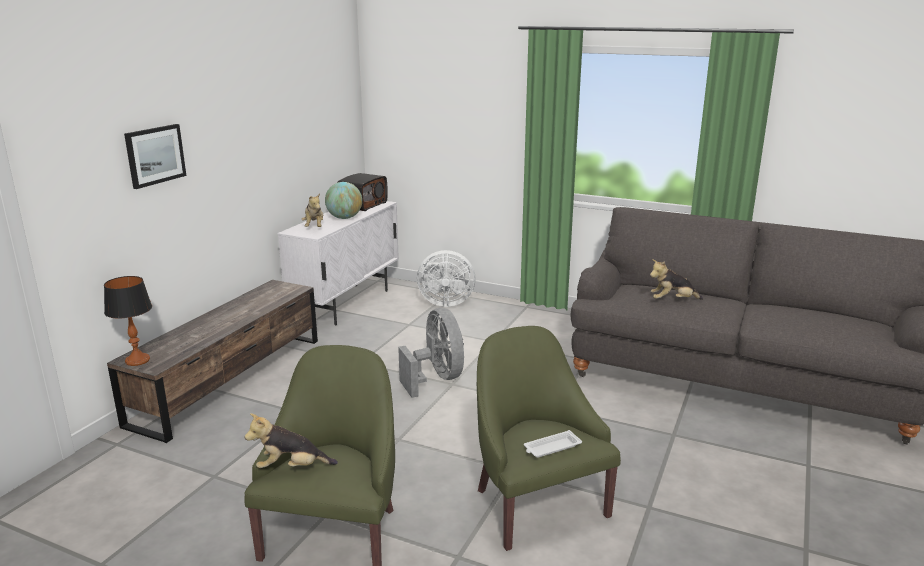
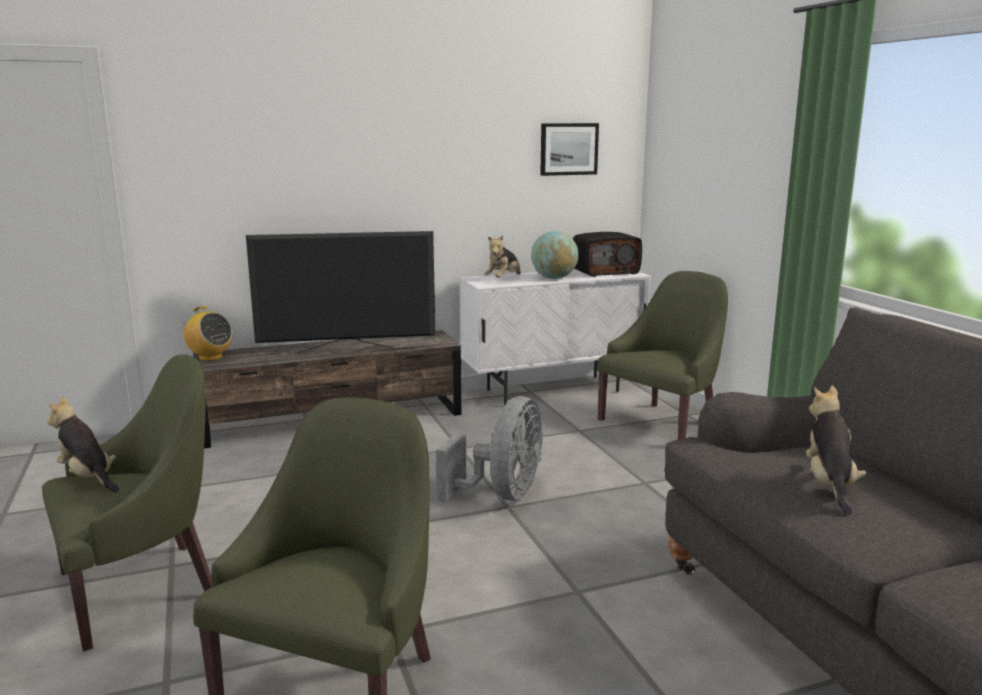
camera: 45 degrees right, 5 degrees down
(137, 360) = (210, 357): table lamp -> radio
(155, 155) = (285, 154): picture -> picture (568, 149)
(243, 318) = (347, 352): none -> television
(444, 302) = (662, 422): white fan -> green armchair
(551, 448) = (294, 589): white tray -> none
(672, 301) = (829, 484): plush toy -> plush toy turned 60 degrees clockwise

